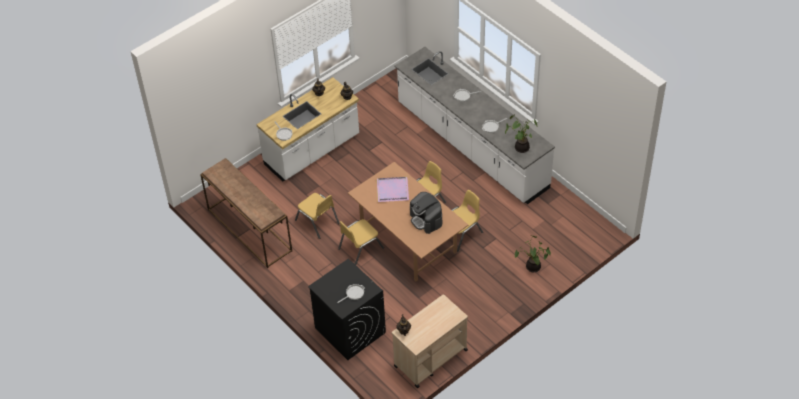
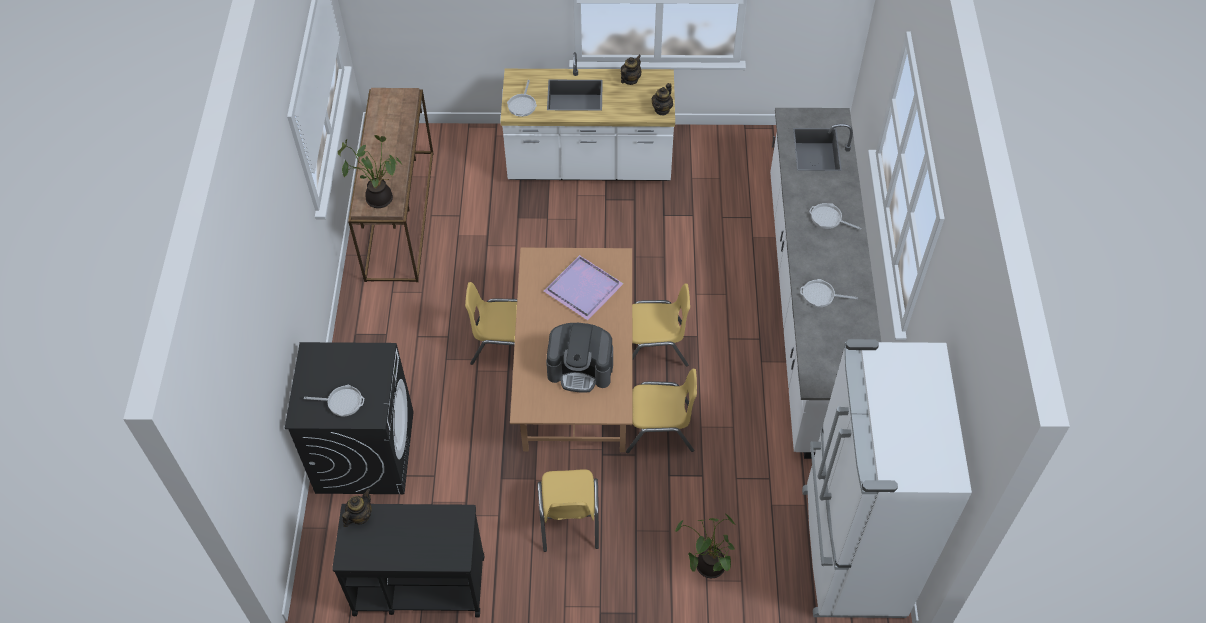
camera: 40 degrees right, 5 degrees up
(317, 222) = (491, 266): yellow chair -> yellow chair (569, 518)
(426, 219) = (581, 368): coffee machine -> coffee machine turned 90 degrees counterclockwise
(430, 358) = (418, 584): beige cart -> black cart
(520, 147) = (831, 360): potted plant -> potted plant (379, 197)
(578, 225) = (850, 552): none -> white fridge

